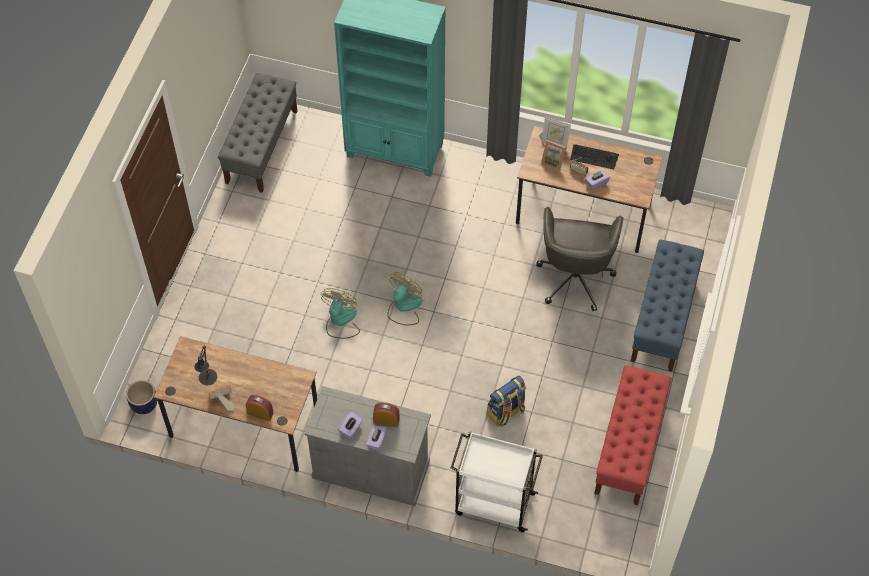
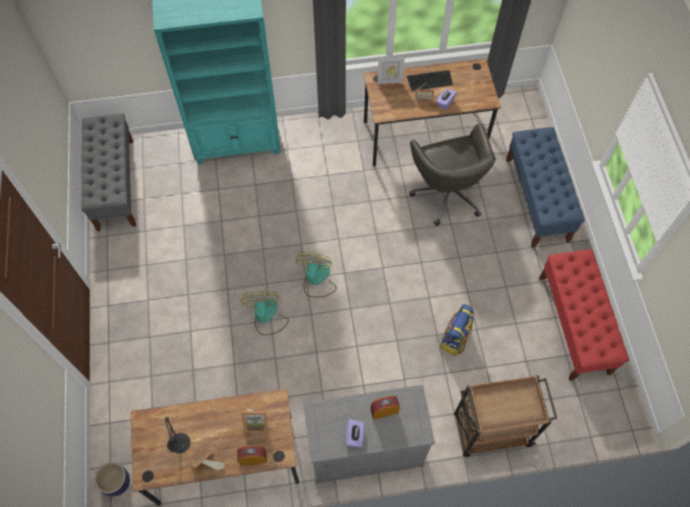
camera: 25 degrees left, 5 degrees up
(377, 441) = (386, 437): purple tissue box -> none
(493, 503) = (490, 430): white cart -> brown cart
(553, 161) = (397, 97): picture frame -> picture frame (257, 422)

